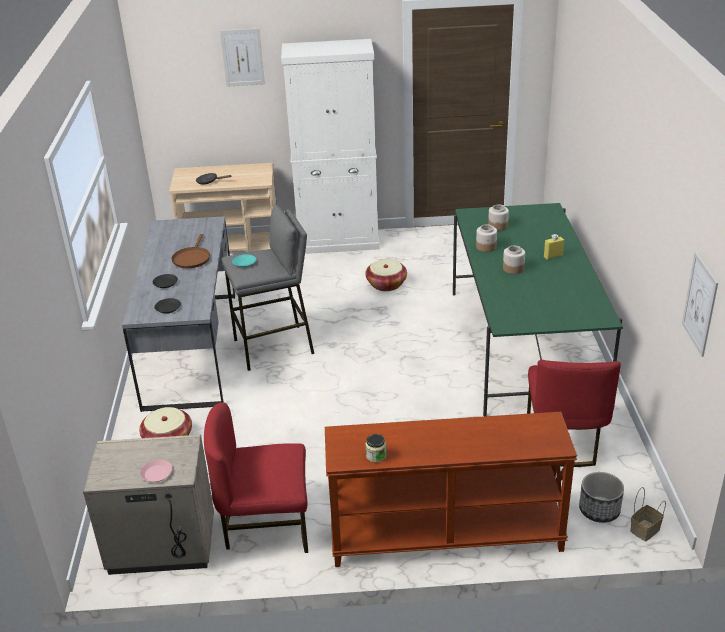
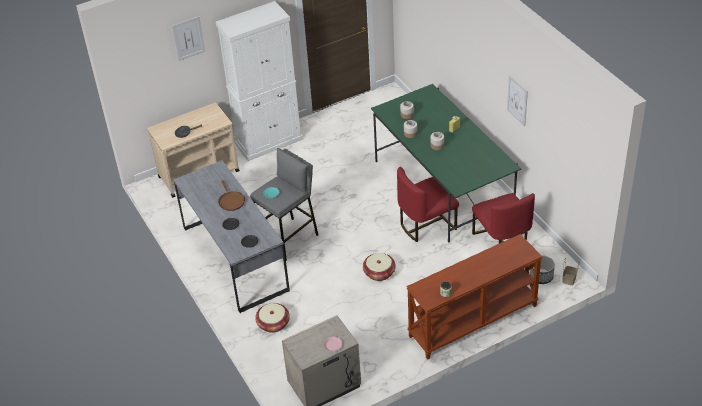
camera: 25 degrees left, 10 degrees up
(266, 525) = (374, 352): red chair -> red chair (426, 225)
(386, 284) = (327, 167): basket -> basket (379, 273)
(700, 304) = (579, 157): picture -> picture (517, 100)

